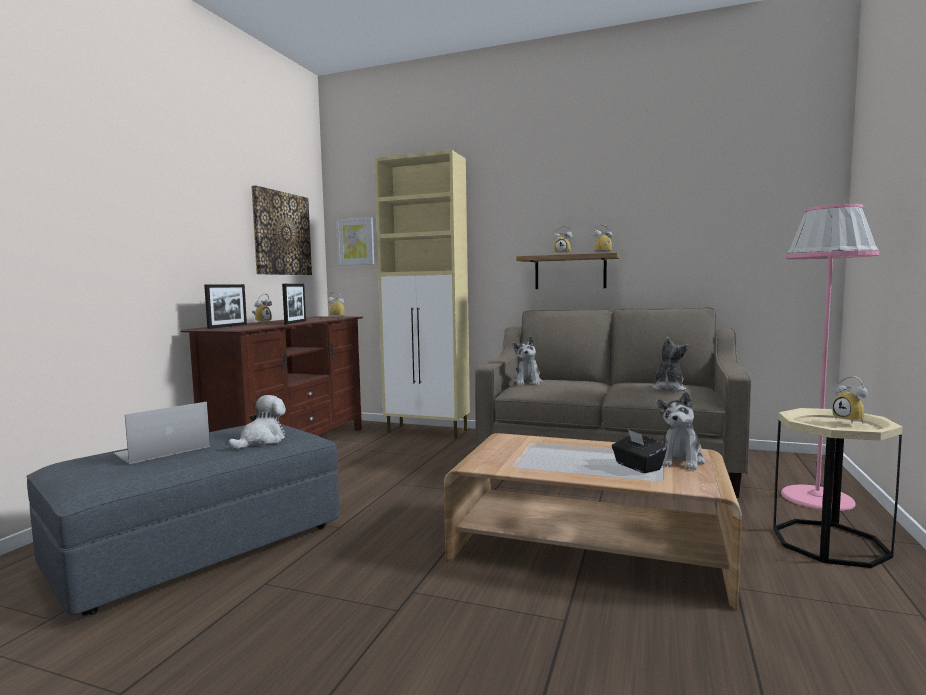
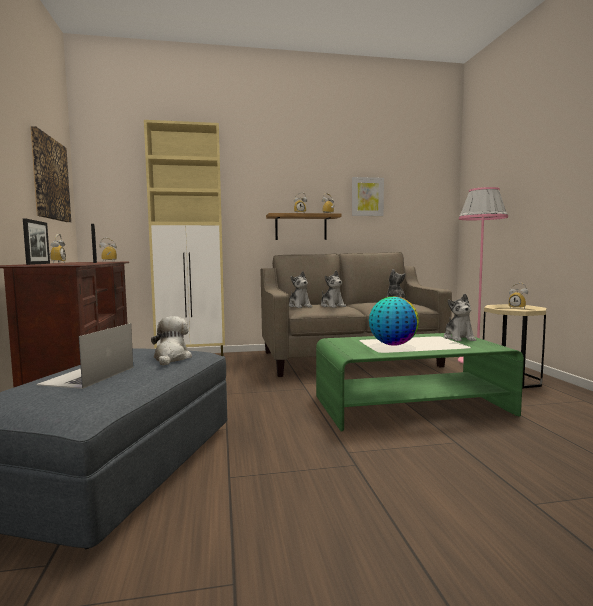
camera: 30 degrees left, 0 degrees up
(356, 241) = (109, 194): picture -> picture (367, 197)
(556, 457) = (393, 345): none -> globe
(566, 386) = (332, 306): none -> plush toy
(588, 549) = (411, 405): brown coffee table -> green coffee table
(637, 467) = (446, 343): black tissue box -> none

